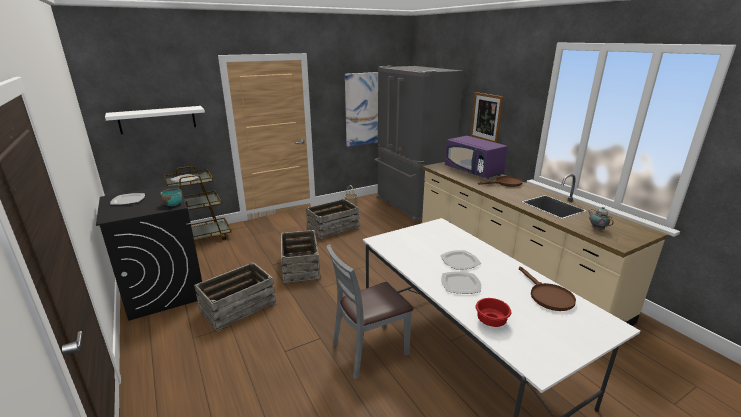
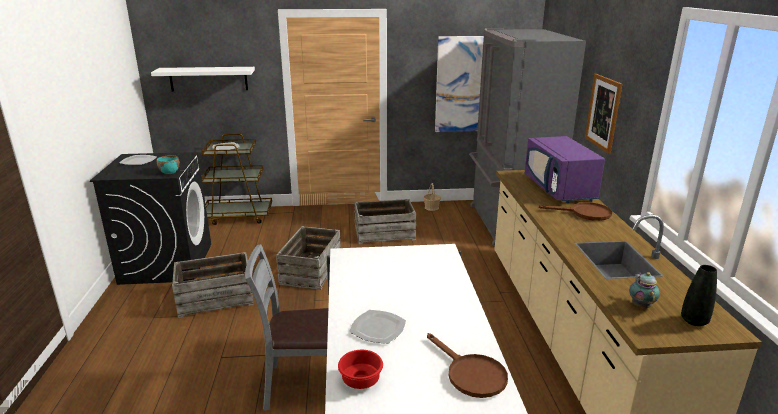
camera: 25 degrees right, 0 degrees up
(460, 261) = (411, 301): plate -> none
(547, 296) = (470, 374): brown frying pan -> brown frying pan turned 45 degrees counterclockwise
(629, 231) = (694, 321): none -> black vase

